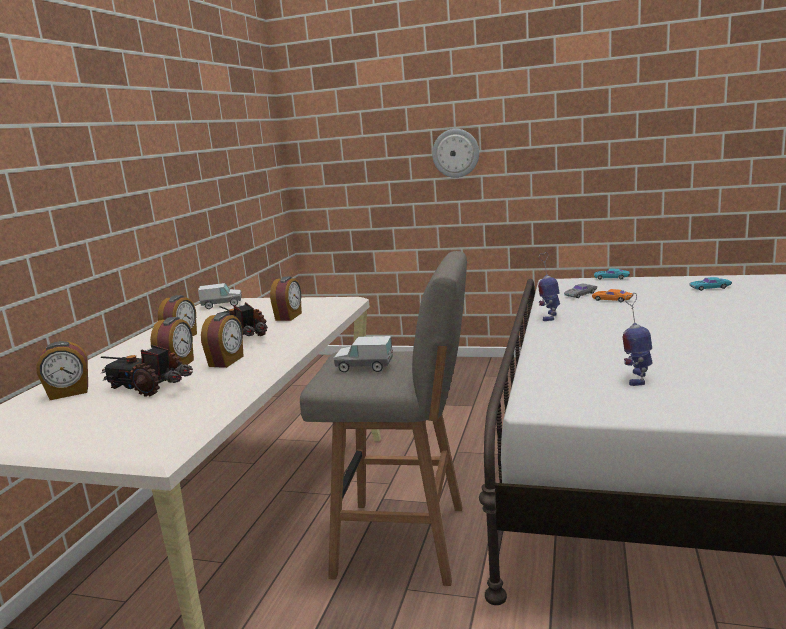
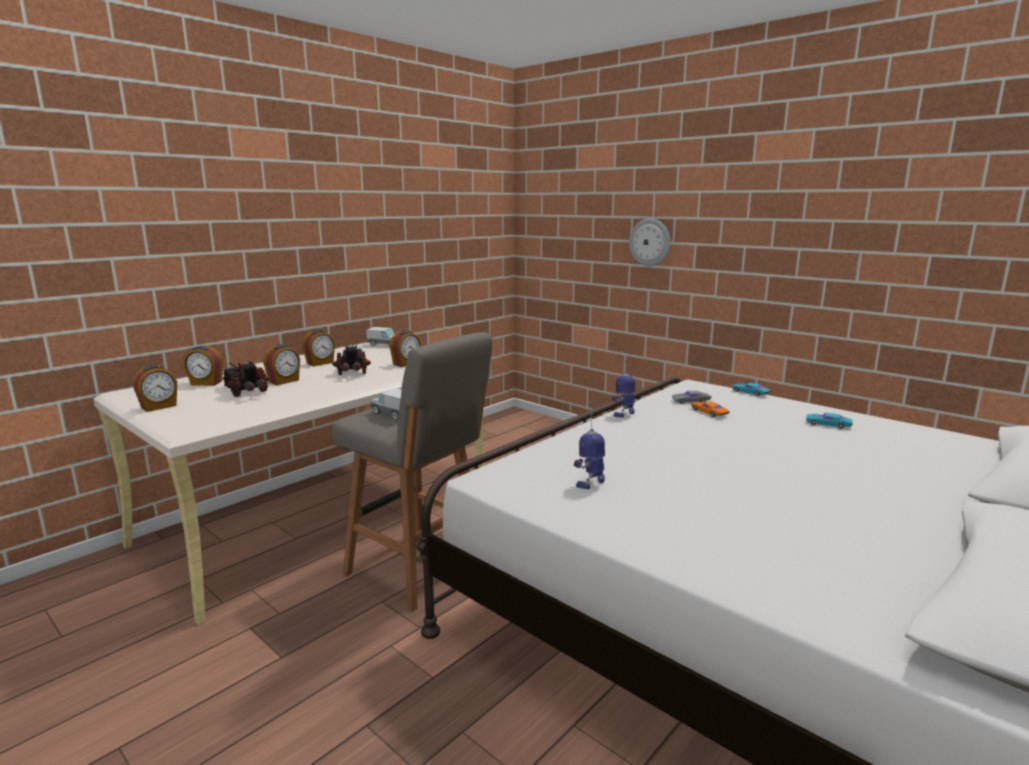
camera: 25 degrees right, 0 degrees up
(227, 361) = (313, 386): alarm clock -> alarm clock (159, 407)

